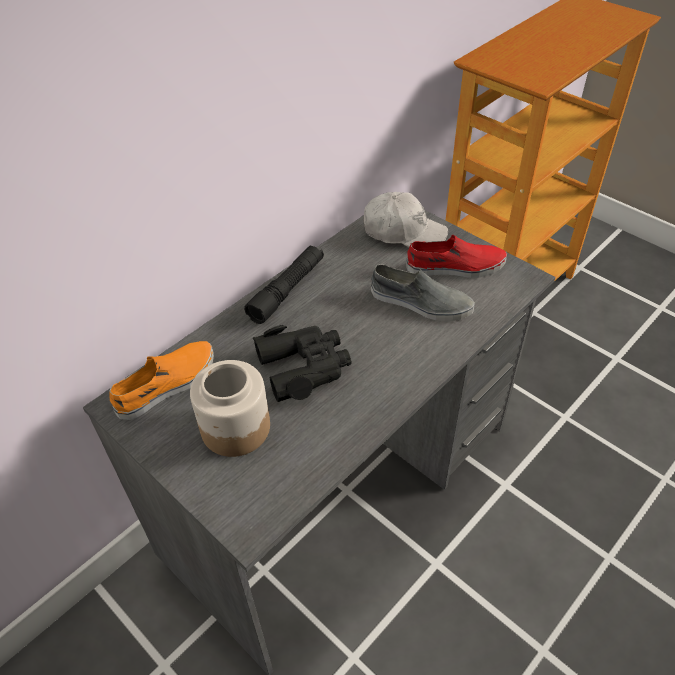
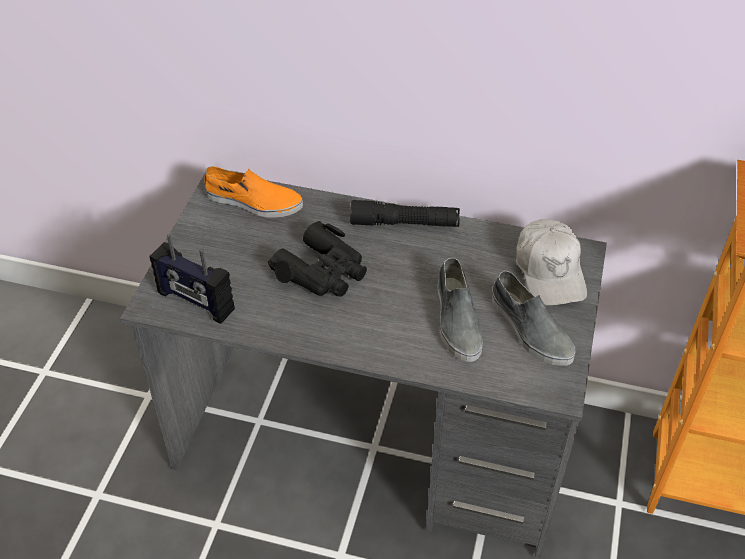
camera: 60 degrees right, 0 degrees up
(235, 427) = (235, 257): jar -> none
(272, 484) = (195, 302): none -> radio
(456, 267) = (530, 329): red shoe -> grey shoe

